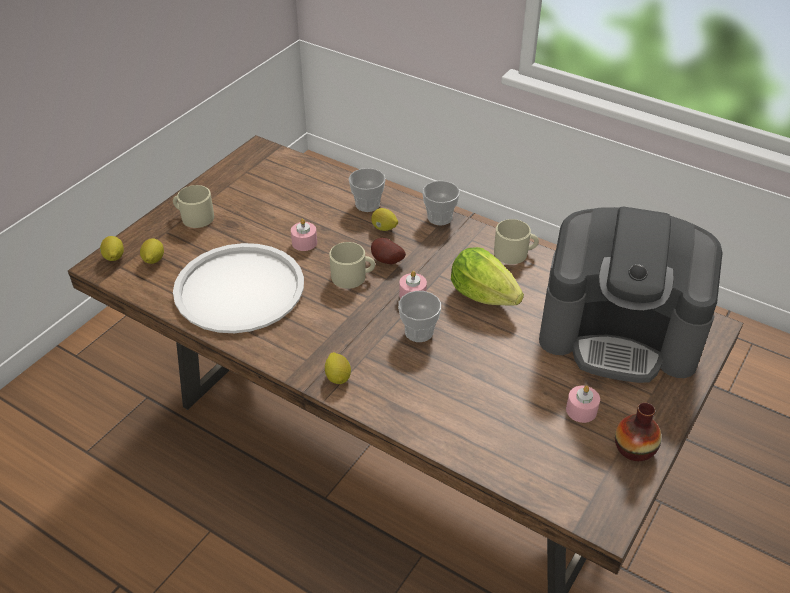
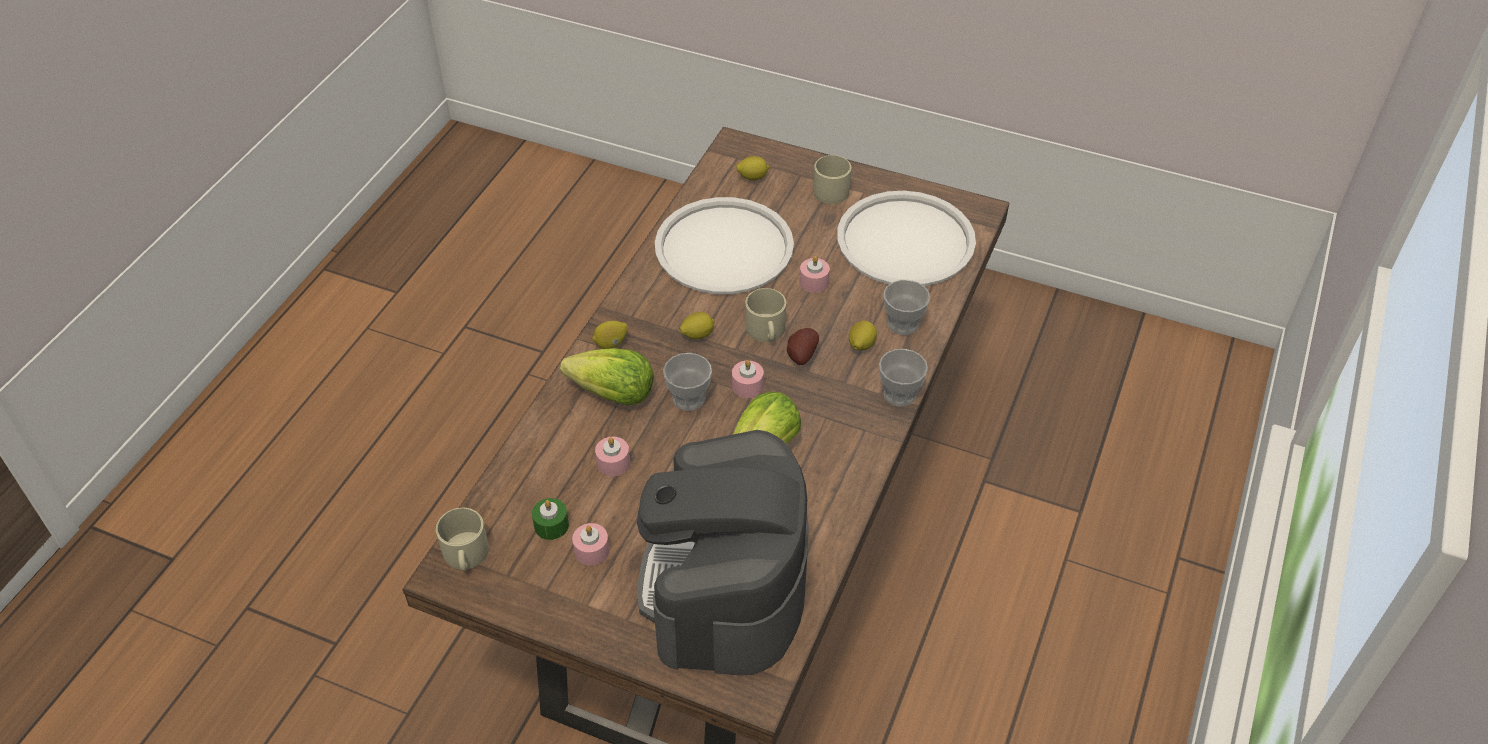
camera: 80 degrees right, 5 degrees up
(114, 258) = (749, 150): lemon -> lemon (697, 335)
(276, 189) = (905, 240): none -> white tray
(403, 381) = (613, 394): none -> lettuce
(485, 388) = (613, 463): none -> pink candle
(515, 253) = (850, 475): beige mug -> beige mug (465, 555)
(552, 436) = (551, 525): none -> green candle
(634, 448) = (542, 600): vase -> none

